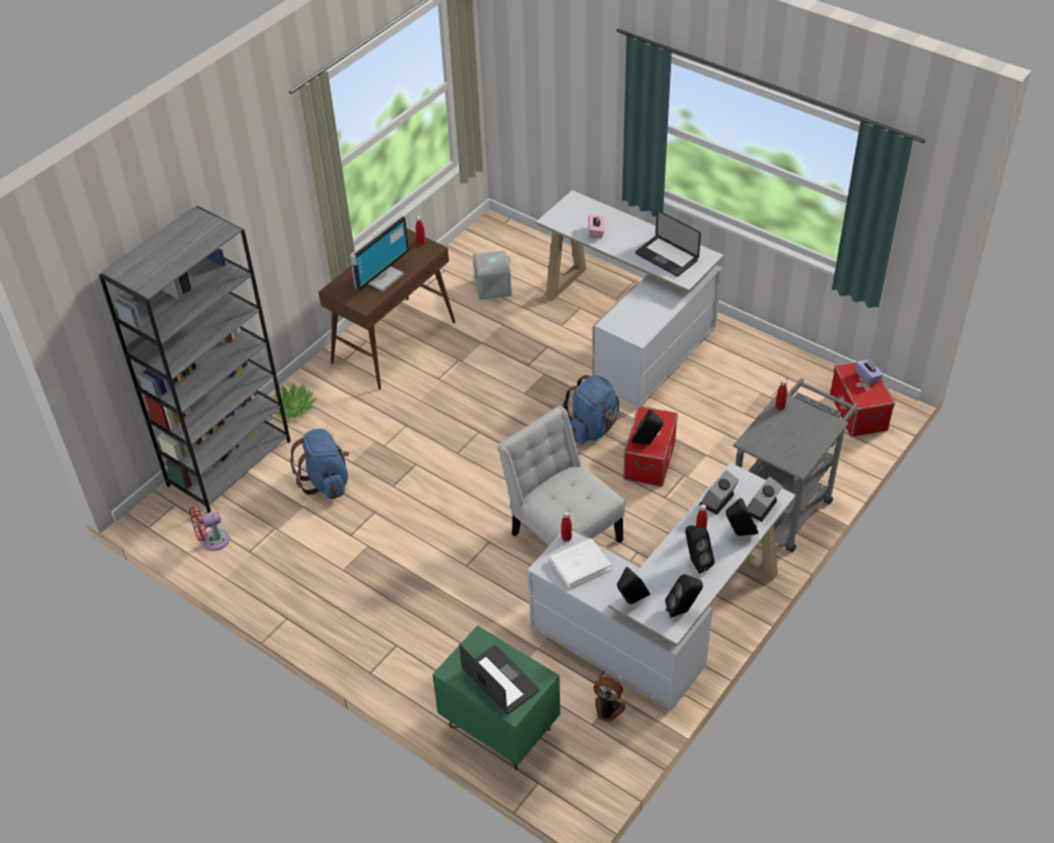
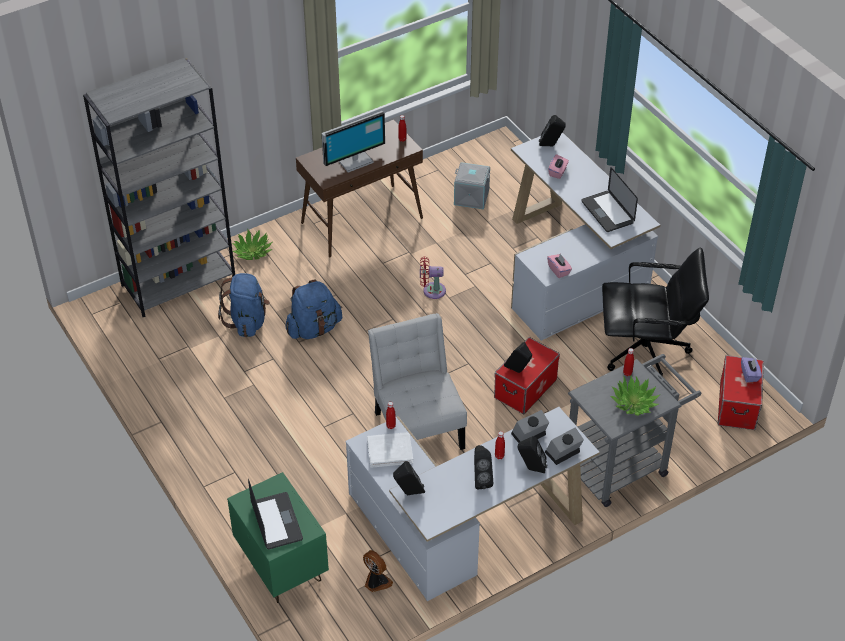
camera: 20 degrees right, 0 degrees up
(212, 541) = (135, 341): red fan -> red fan (431, 290)
(592, 428) = (491, 345): blue backpack -> blue backpack (314, 328)
(646, 328) = (559, 270): none -> pink tissue box
(683, 610) = (447, 515): black speaker -> black speaker (551, 145)
(745, 388) = (646, 352): none -> black office chair
(803, 434) = (634, 403): none -> potted plant

